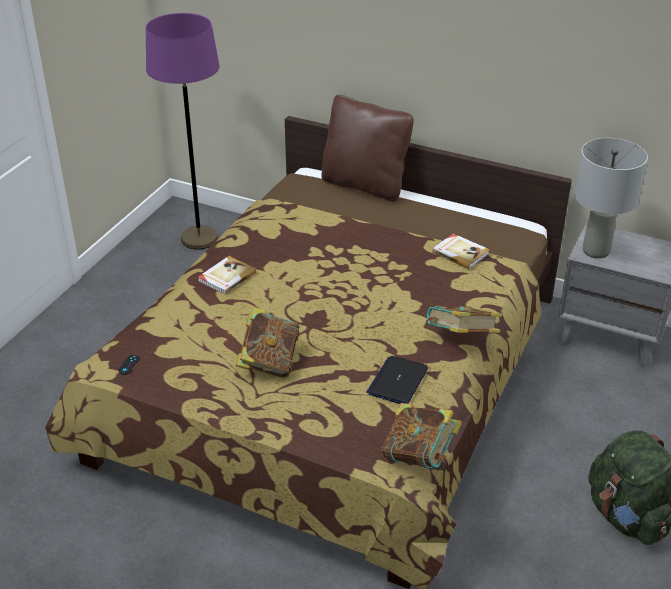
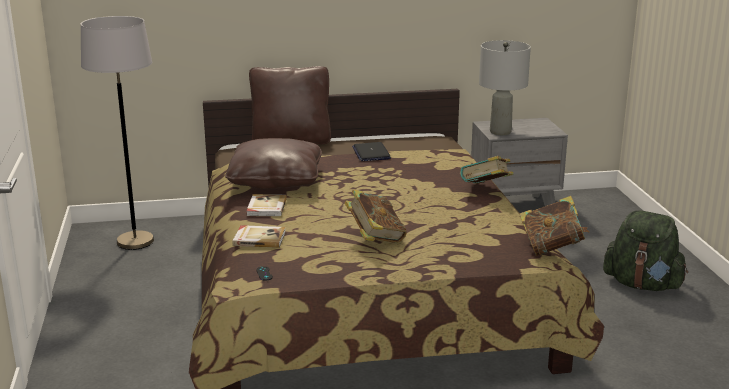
camera: 35 degrees left, 15 degrees down
(199, 239) = (135, 242): purple floor lamp -> grey floor lamp
(277, 241) = (275, 180): none -> brown pillow
(398, 381) = (479, 220): laptop -> laptop (371, 153)
(460, 253) = (418, 153): book -> book (259, 238)

